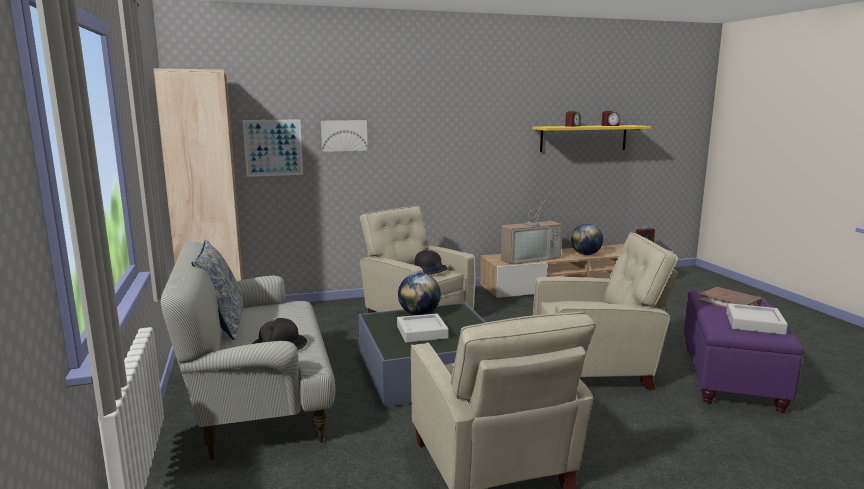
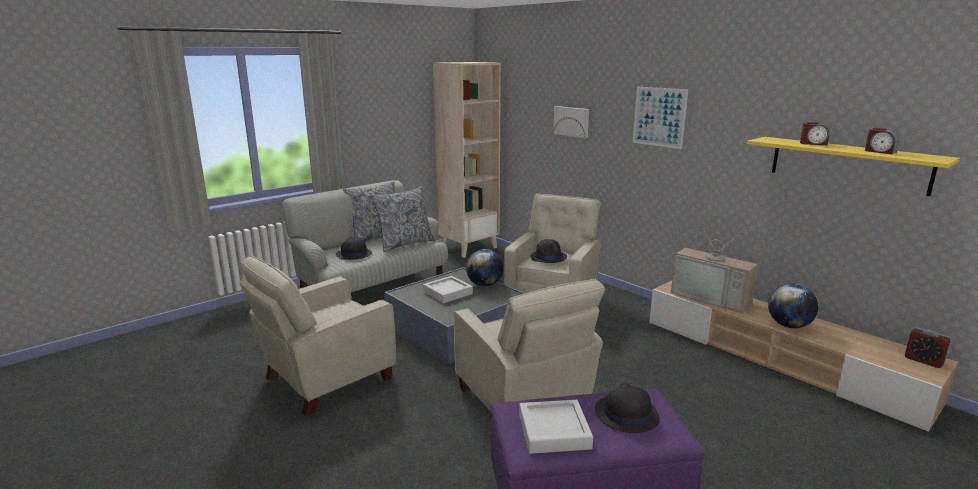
camera: 65 degrees right, 5 degrees up
(273, 147) = (526, 125): picture -> picture (659, 117)
(283, 315) = (405, 244): none -> pillow
(729, 302) = (626, 414): brown book -> black hat

